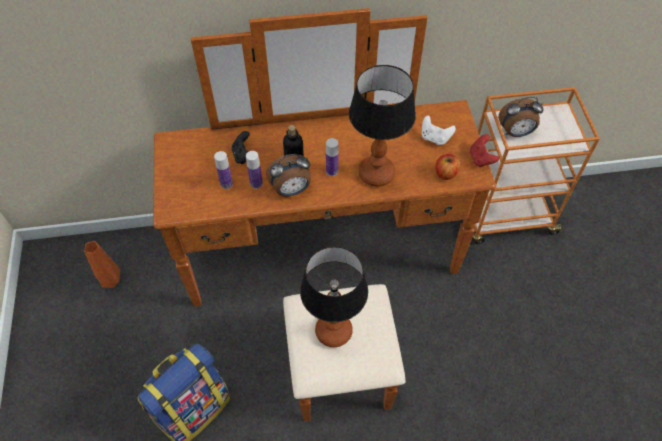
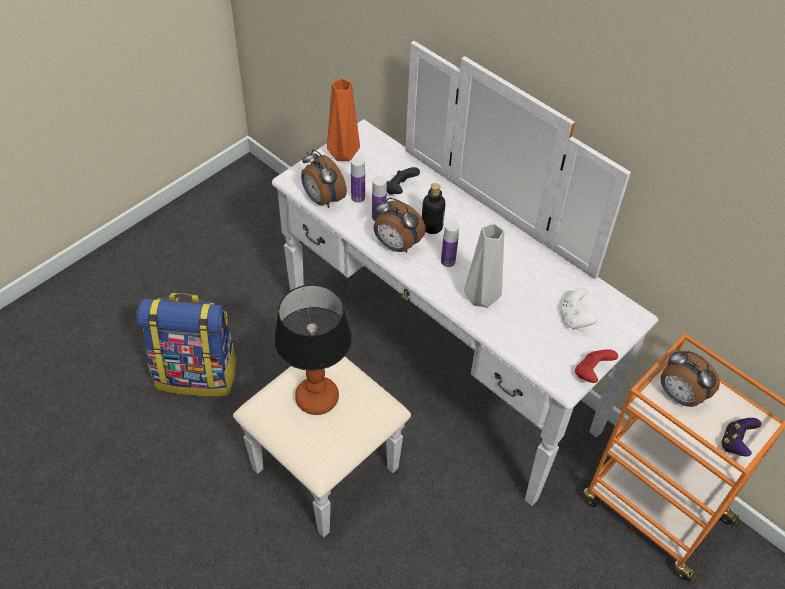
camera: 50 degrees right, 5 degrees down
(112, 280) = (266, 233): orange vase -> orange vase (344, 155)
(206, 206) = (322, 199): none -> alarm clock
(327, 277) = (416, 389): brown dresser -> white dresser
(377, 174) = (480, 297): table lamp -> grey vase
(445, 173) = (539, 352): apple -> none
(565, 131) = (735, 443): none -> game controller

